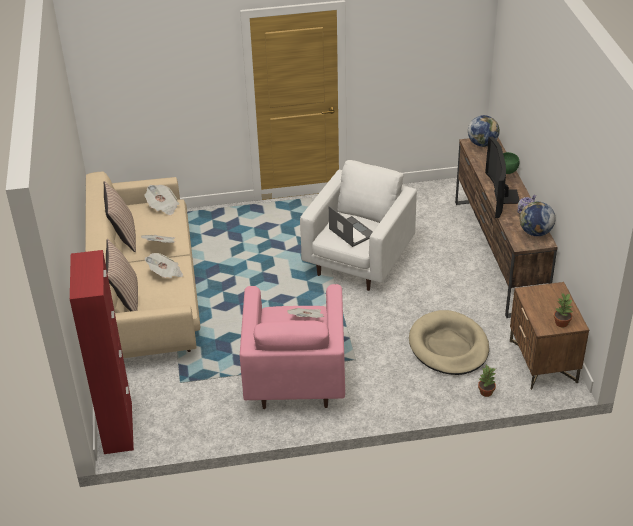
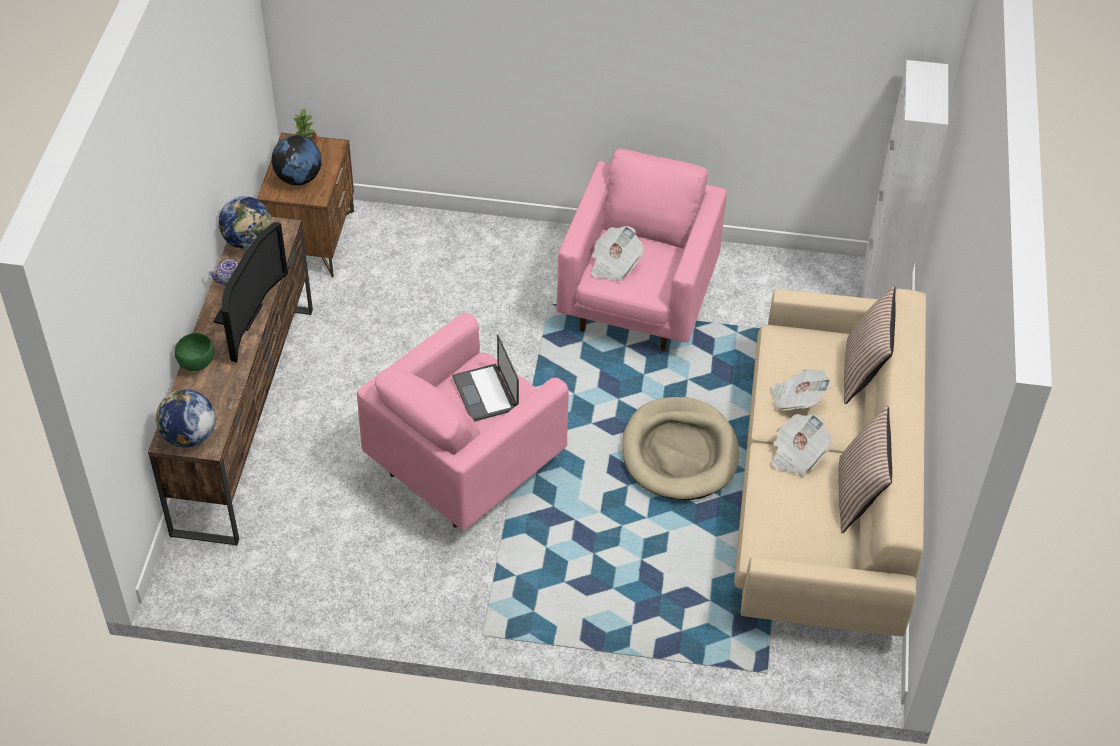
camera: 165 degrees left, 10 degrees up
(118, 428) = (881, 293): red cabinet -> white cabinet
(163, 207) = (781, 544): newspaper -> none
(359, 261) = (466, 465): white armchair -> pink armchair
(448, 346) = (416, 290): beige dog bed -> beige dog bed (679, 453)
(486, 392) = (409, 221): potted plant -> none
(548, 301) = (298, 178): none -> globe

